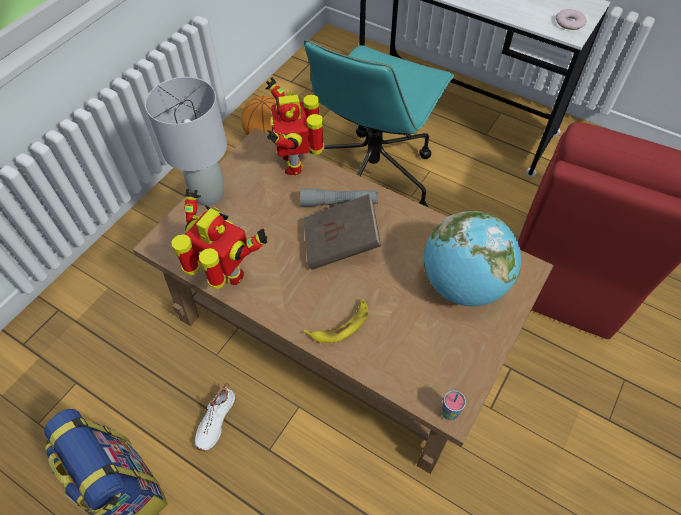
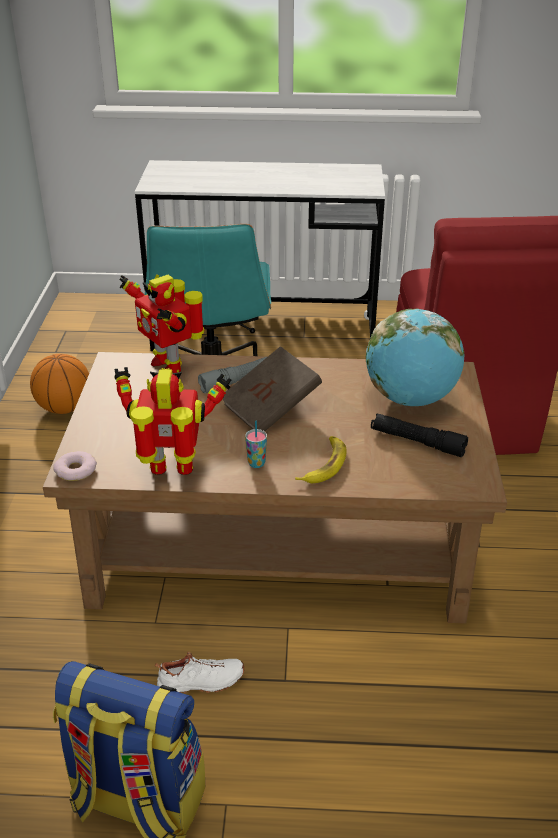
camera: 30 degrees left, 20 degrees down
(209, 194) = (94, 416): grey table lamp -> none
(215, 421) = (201, 683): white shoe -> white shoe turned 90 degrees counterclockwise
(434, 336) = (417, 442): none -> black flashlight
(449, 413) = (477, 487): cup -> cup (256, 463)
(569, 23) = (360, 183): donut -> donut (75, 470)

